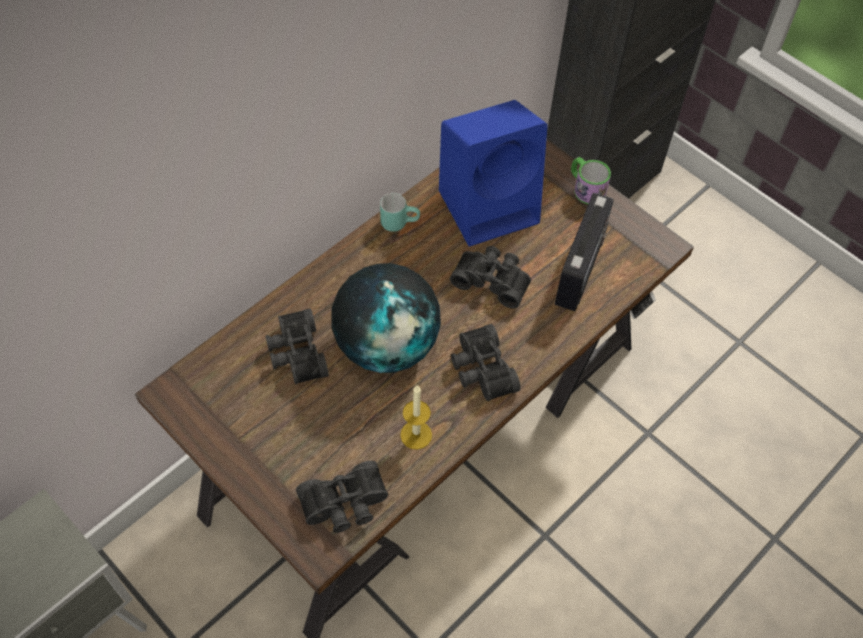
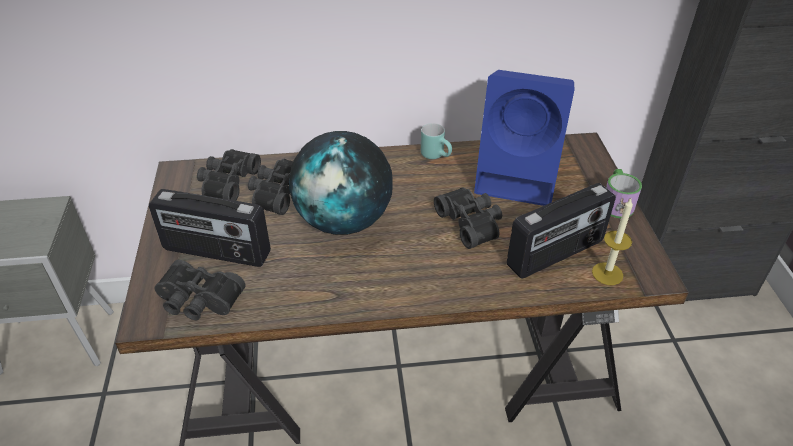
camera: 40 degrees right, 15 degrees down
(308, 450) = (216, 252): none -> radio
(416, 435) = (300, 288): candle -> candle (607, 273)
(480, 370) = (397, 275): black binoculars -> black binoculars (227, 182)

